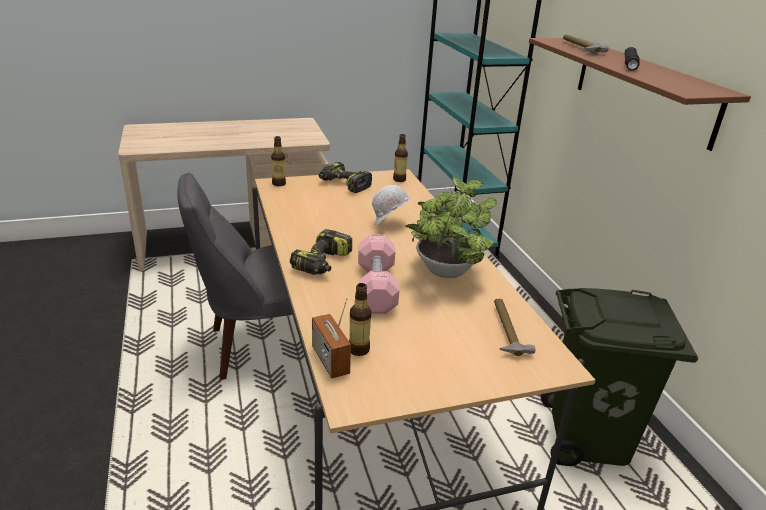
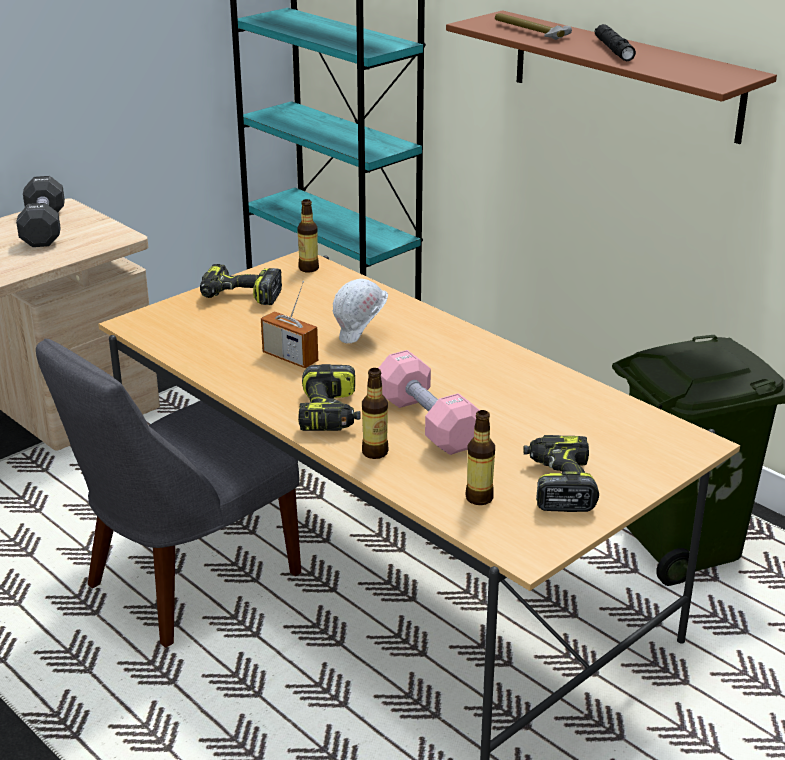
camera: 25 degrees left, 0 degrees up
(279, 184) = (144, 321): bottle -> bottle (375, 452)
(282, 128) = (44, 228): none -> black dumbbell
(330, 360) = (460, 520): radio -> radio (290, 357)
(423, 360) = (558, 484): none -> power drill
(445, 273) = (489, 379): potted plant -> none
(506, 331) = (615, 424): hammer -> none

